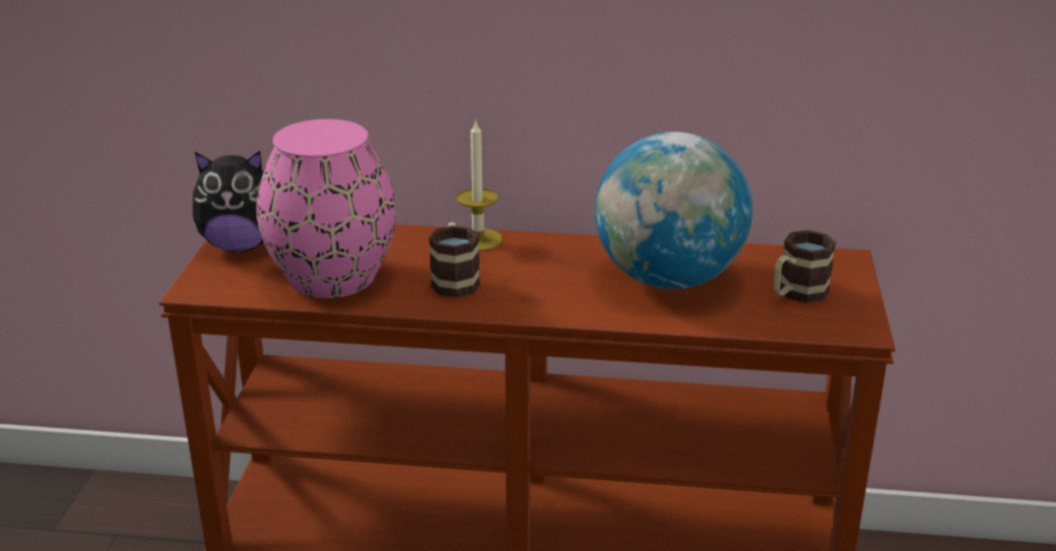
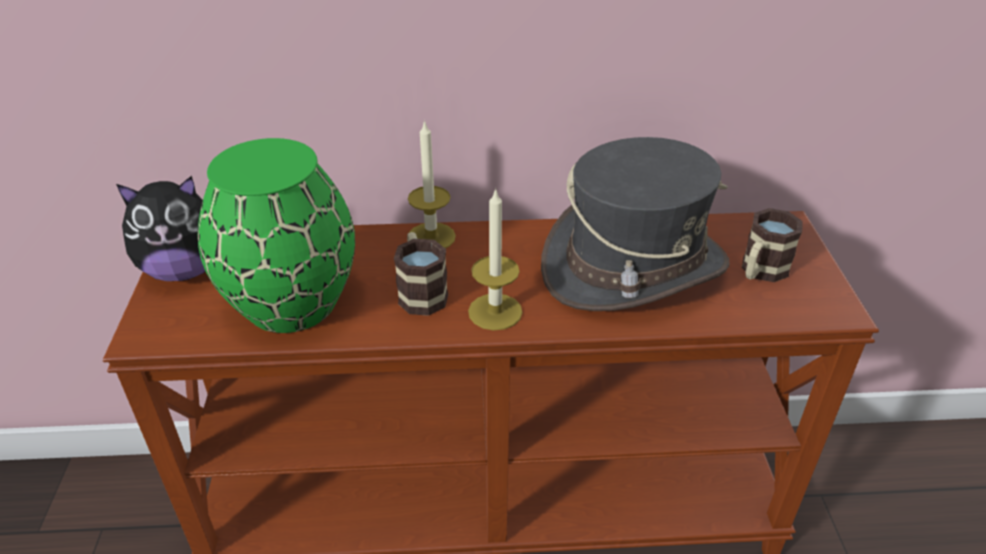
camera: 10 degrees left, 10 degrees up
(331, 277) = (290, 303): pink vase -> green vase
(520, 300) = (495, 312): none -> candle
(669, 279) = (633, 267): globe -> grey hat

